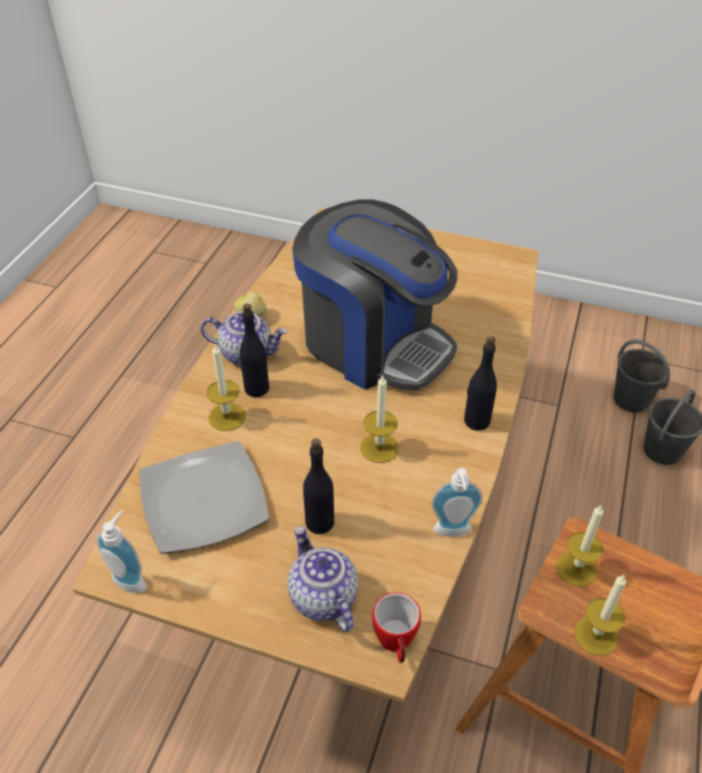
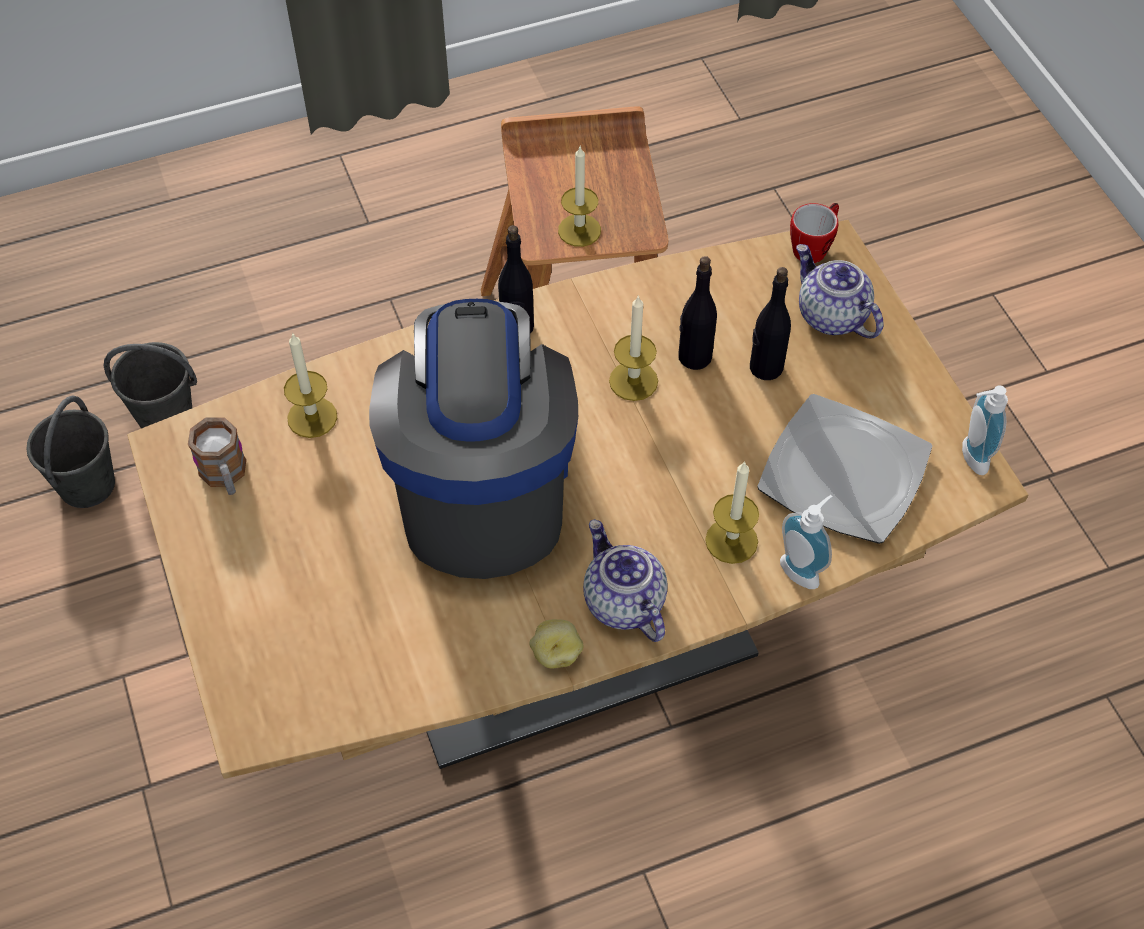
camera: 130 degrees left, 10 degrees up
(257, 388) = (664, 547): black bottle -> black bottle (694, 357)
(322, 597) = (830, 316): teapot -> teapot turned 120 degrees clockwise
(453, 533) = (673, 271): soap dispenser -> soap dispenser (803, 569)
(477, 266) = (225, 476): none -> mug
(596, 635) = (634, 192): candle -> candle (312, 417)

